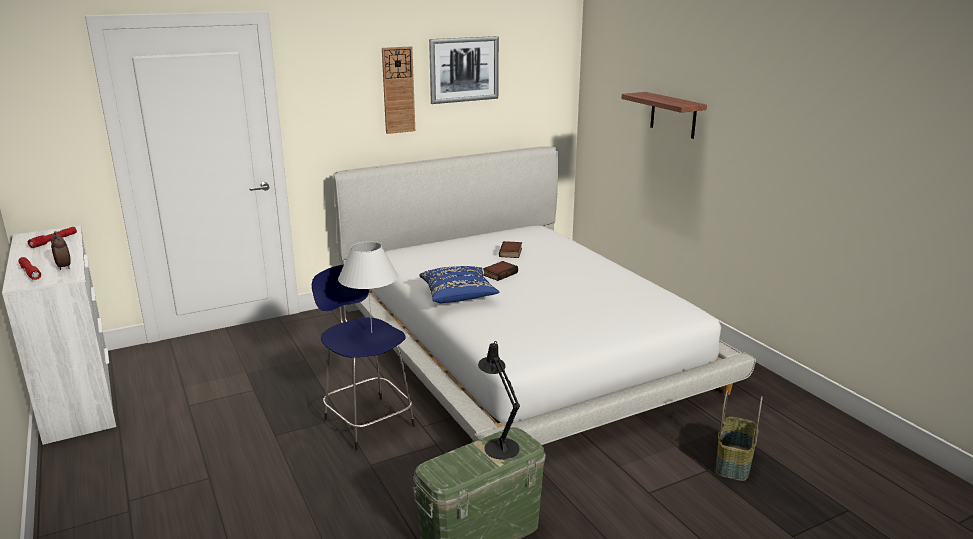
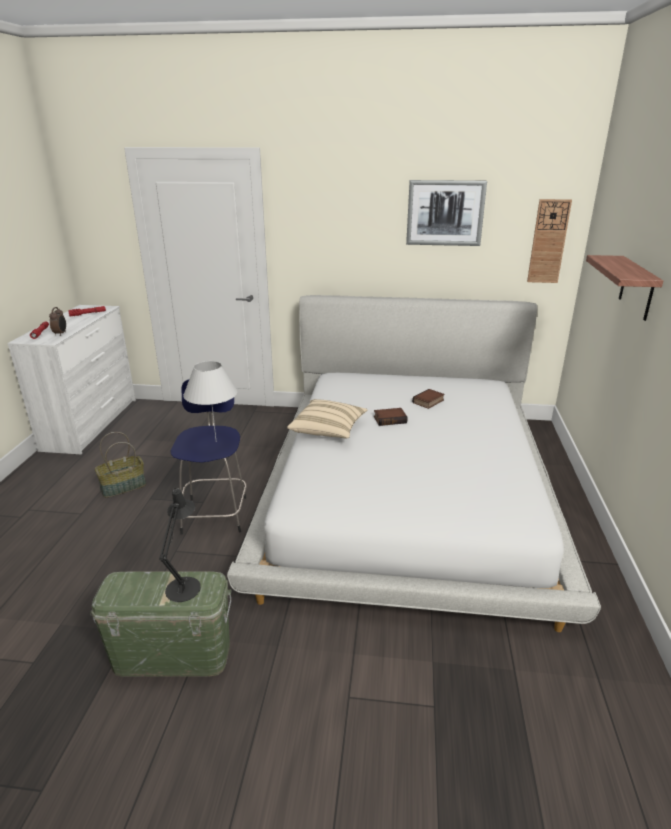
camera: 35 degrees right, 5 degrees up
(398, 90) = (374, 228): wall clock -> wall clock (548, 242)
(458, 296) = (328, 430): blue pillow -> beige pillow
(734, 463) = (474, 715): basket -> basket (123, 487)

